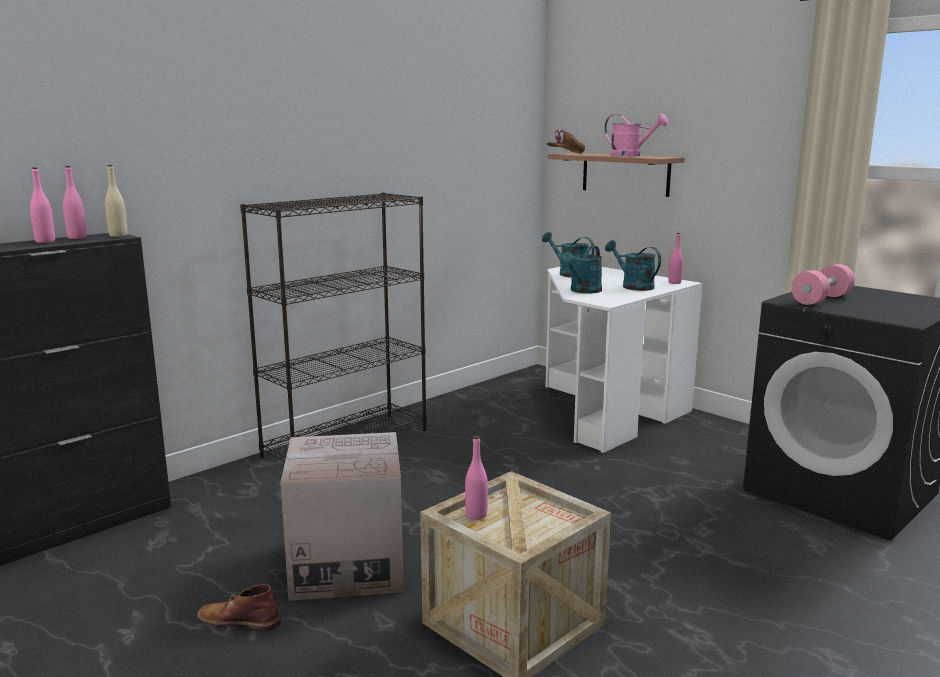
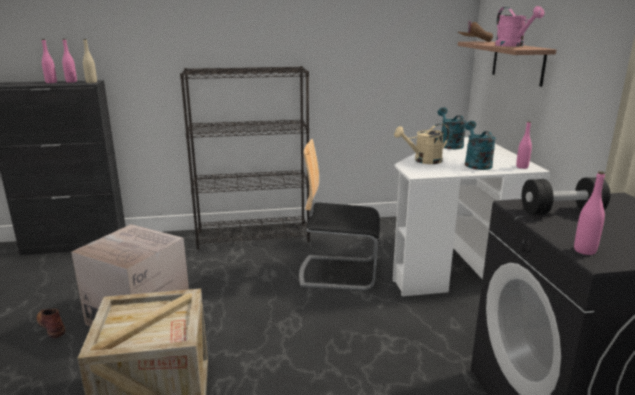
camera: 35 degrees right, 5 degrees up
(476, 515) = (132, 312): pink bottle -> pink bottle (584, 250)
(508, 450) = (338, 272): none -> chair
(583, 291) = (423, 161): turquoise watering can -> beige watering can
(821, 299) = (561, 212): pink dumbbell -> black dumbbell

